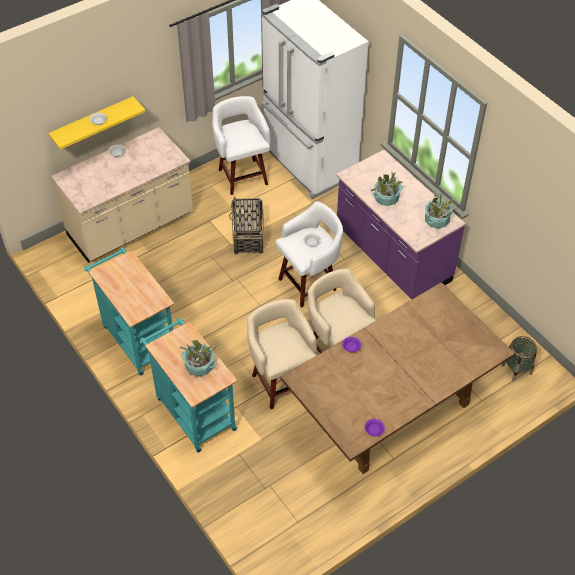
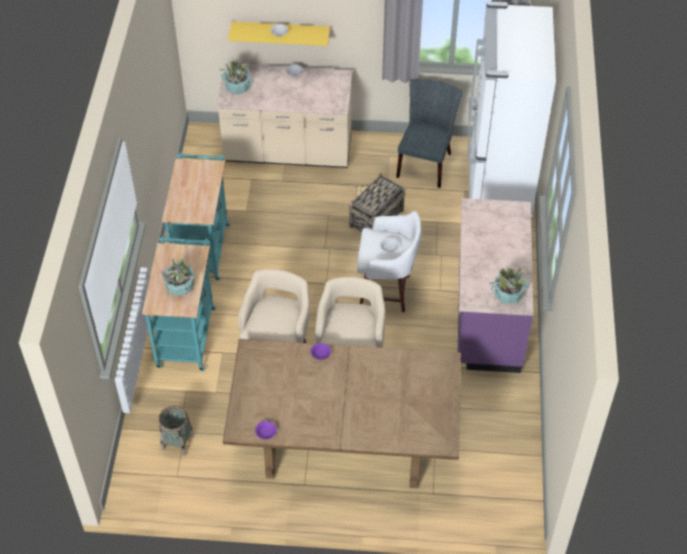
camera: 40 degrees right, 0 degrees up
(242, 175) = (426, 162): white stool -> grey chair
(386, 198) = (483, 246): potted plant -> potted plant (237, 87)
(516, 369) = (495, 489): basket -> basket (177, 442)

